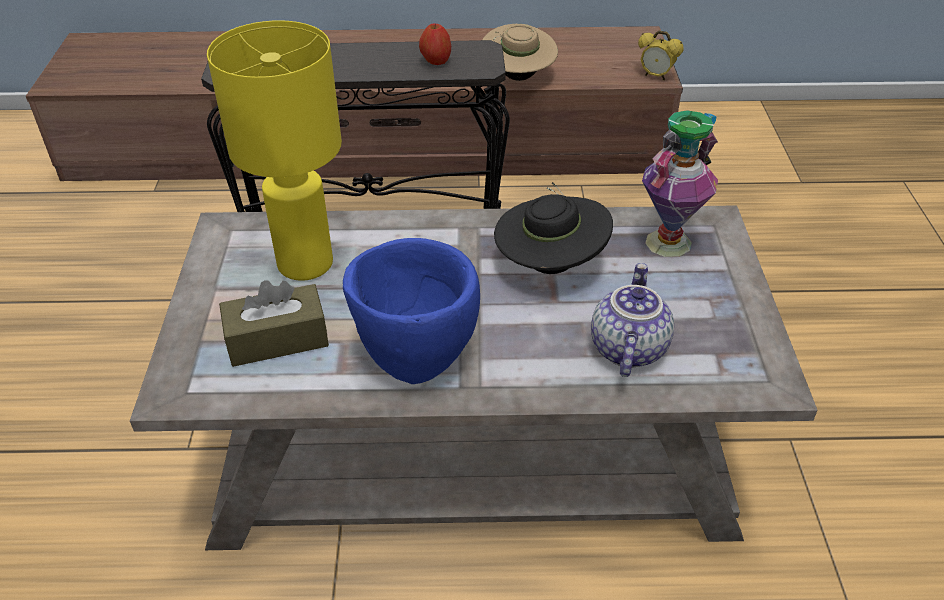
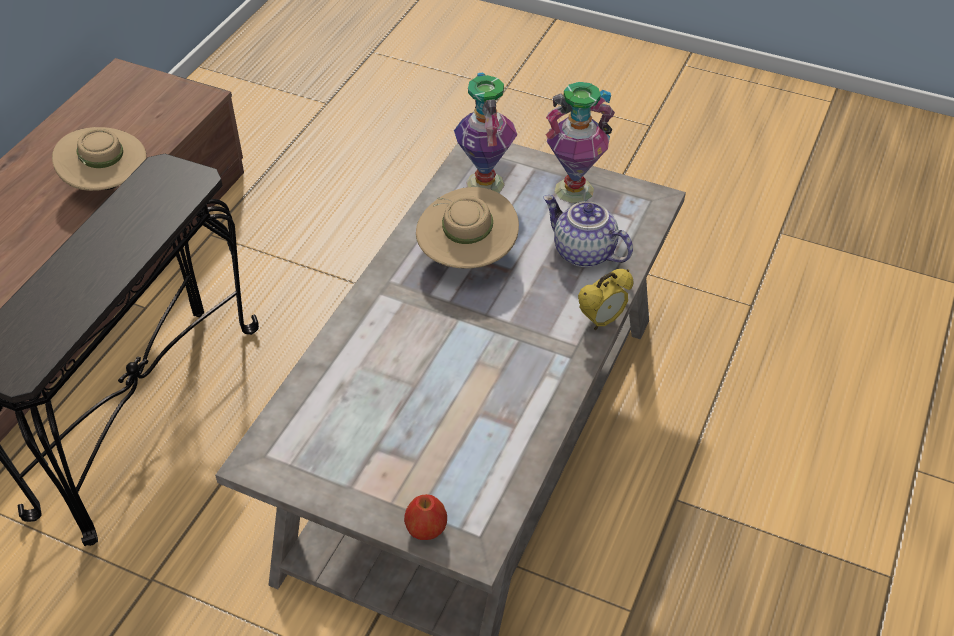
camera: 65 degrees left, 5 degrees up
(277, 339) = (450, 456): brown tissue box -> none
(305, 262) = (357, 410): yellow table lamp -> none
(416, 356) = (523, 372): blue bowl -> none
(436, 62) = (154, 206): apple -> apple (426, 531)
(550, 265) = (467, 257): black hat -> beige hat
(656, 76) = (197, 98): alarm clock -> alarm clock (601, 321)
(723, 310) = (574, 189): none -> vase

